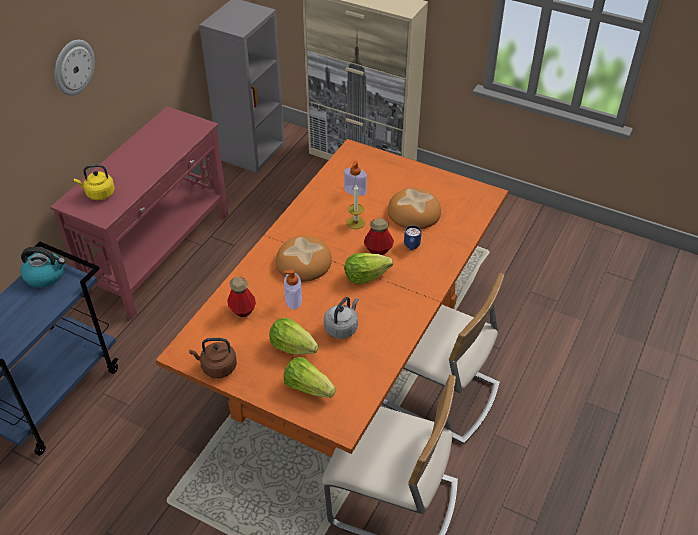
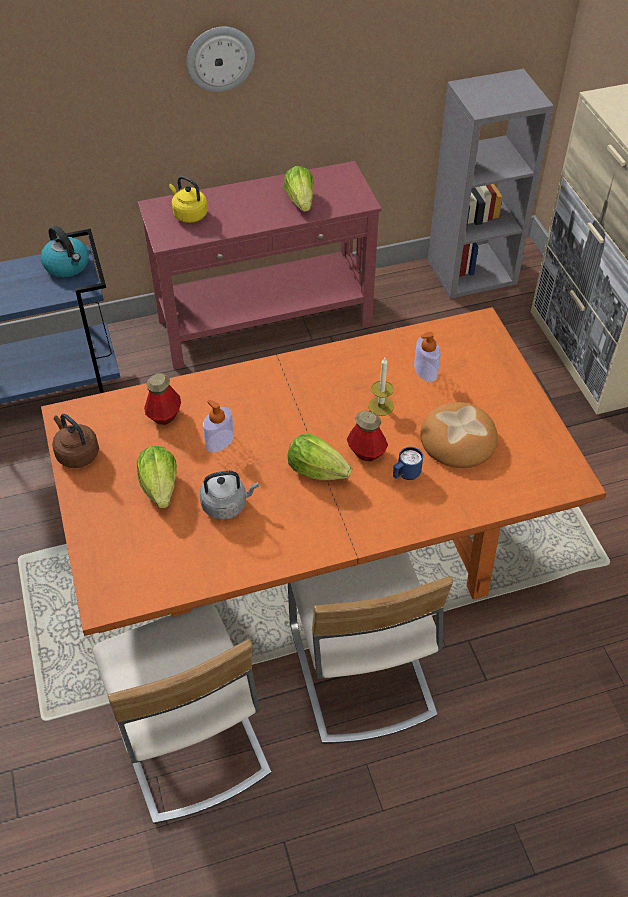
camera: 45 degrees right, 5 degrees up
(303, 262) = (277, 409): bread -> none
(308, 387) = (123, 537): lettuce -> lettuce (300, 201)

